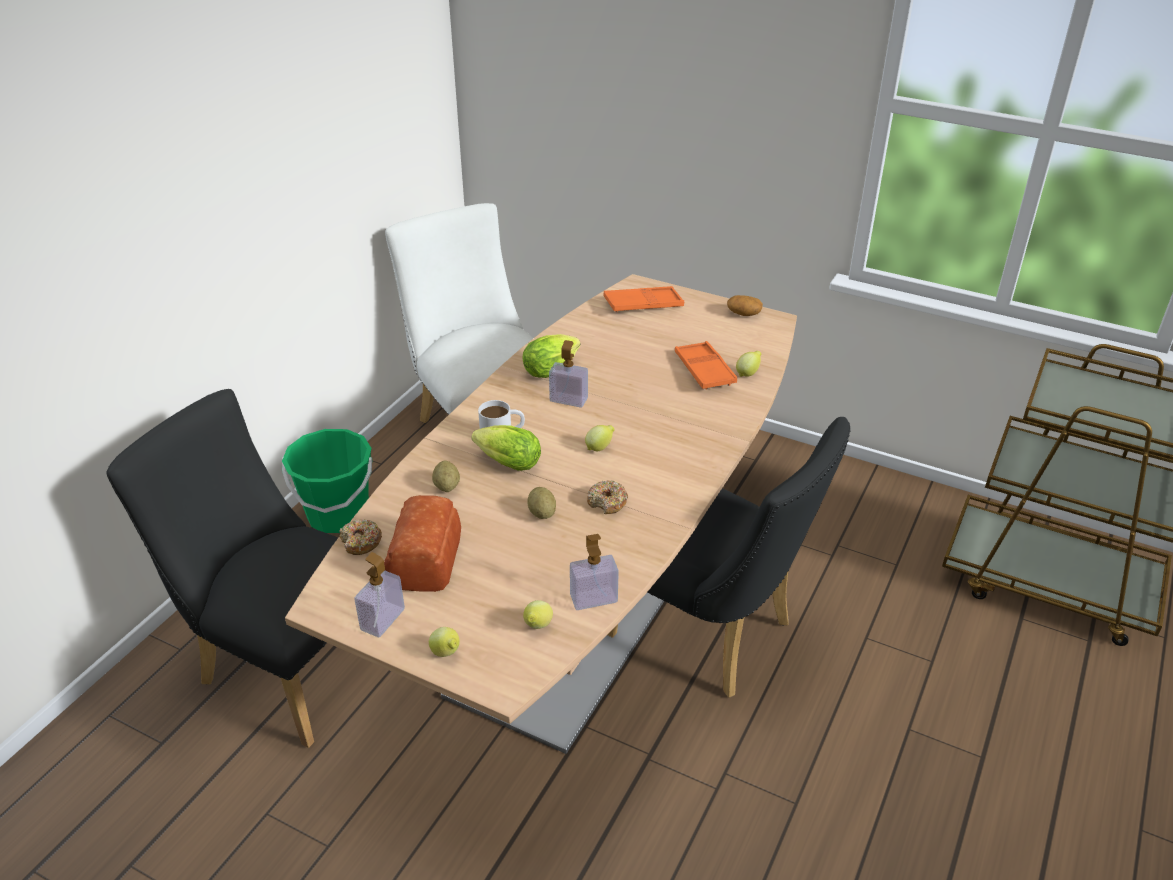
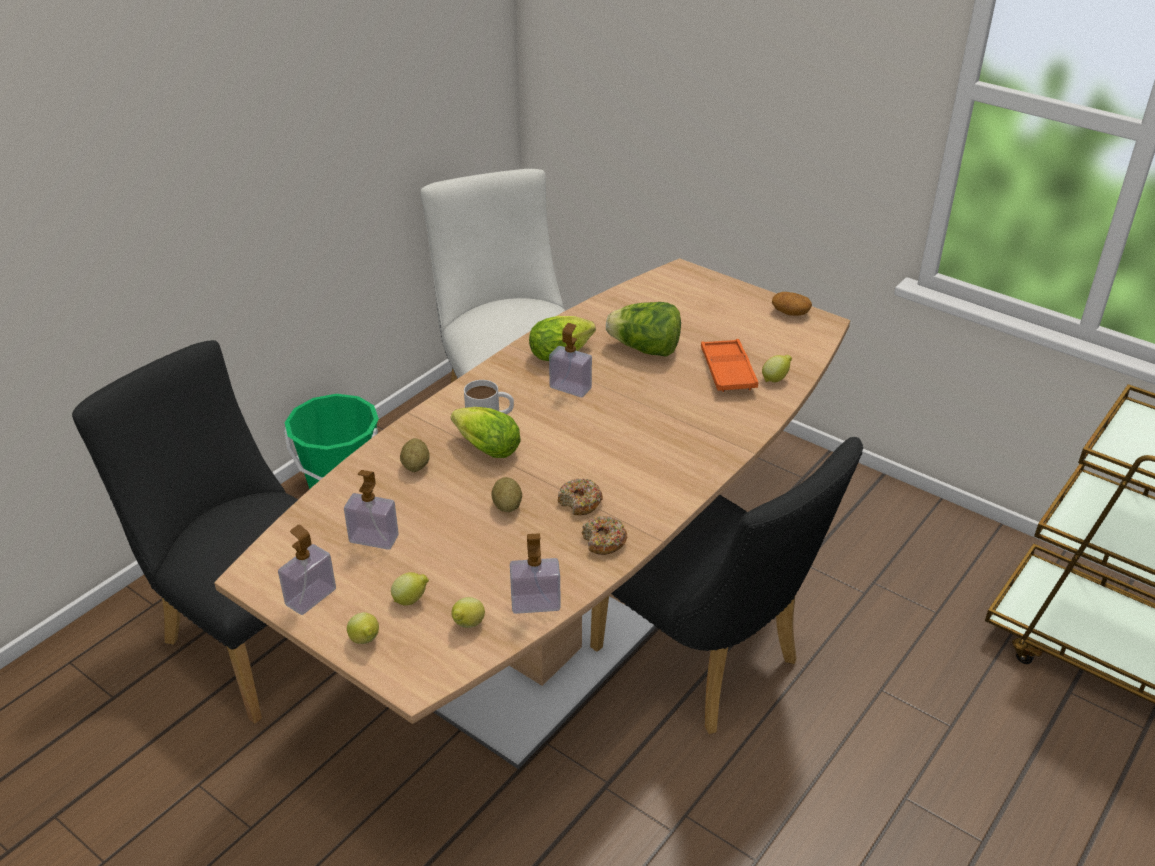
camera: 10 degrees right, 0 degrees up
(361, 542) = (311, 514): donut -> donut (603, 541)
(427, 558) = (374, 539): bread -> soap dispenser
(599, 448) = (589, 443): lemon -> lemon (411, 600)
(626, 358) = (645, 349): none -> lettuce
(643, 304) = (681, 292): orange tray -> none

